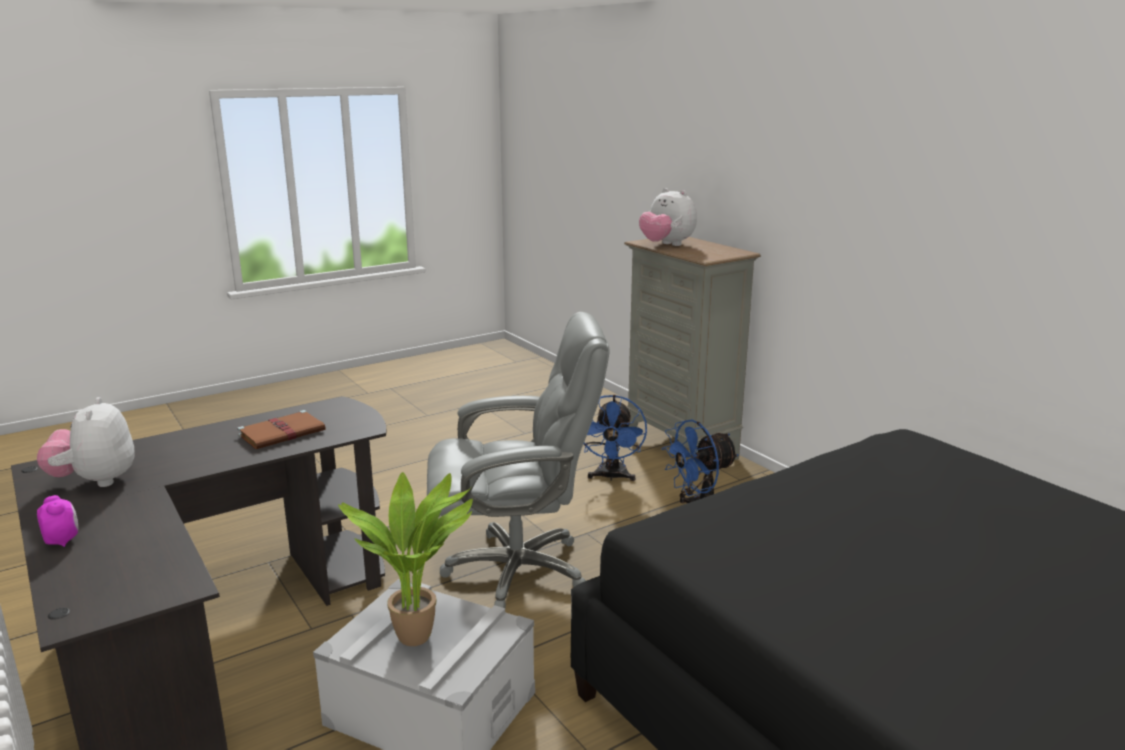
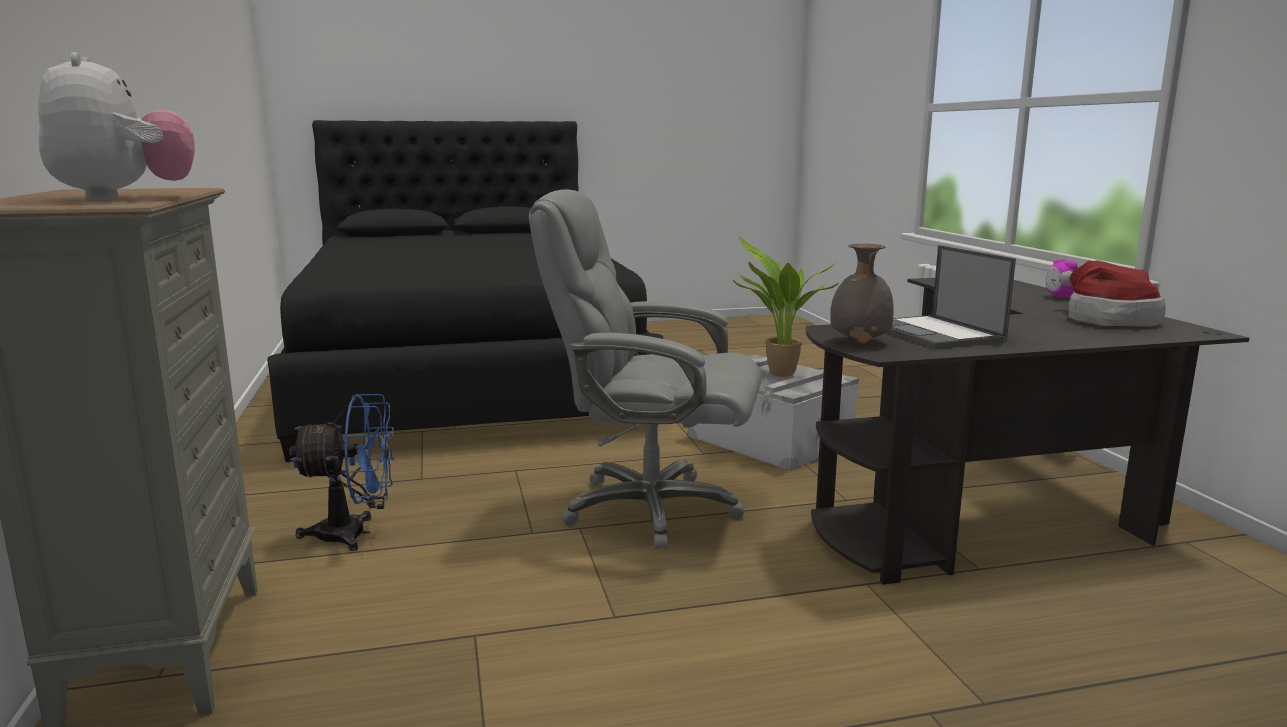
camera: 160 degrees left, 5 degrees down
(95, 481) = (1106, 319): plush toy -> hat
(283, 433) = (935, 334): brown book -> laptop
(349, 414) = (858, 342): none -> grey vase
(611, 477) = (391, 611): blue fan -> none

